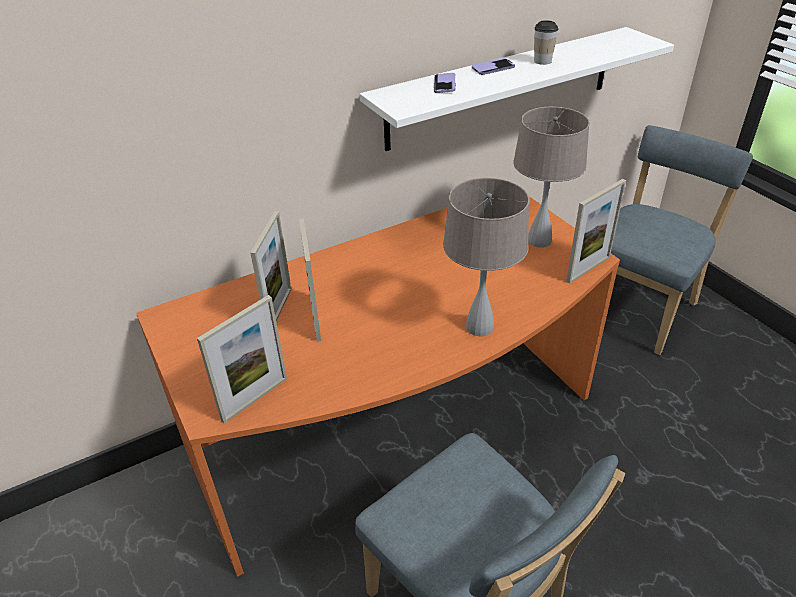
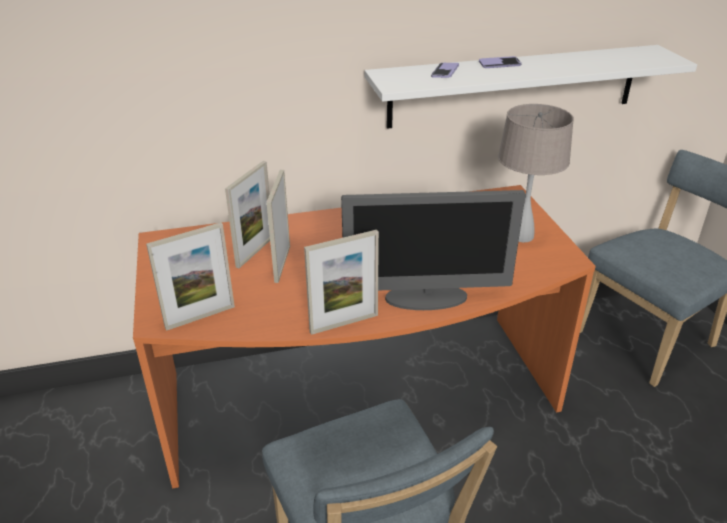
camera: 15 degrees right, 5 degrees down
(480, 326) = (427, 298): beige table lamp -> monitor
(542, 61) = (551, 63): cup -> none
(588, 269) = (558, 268): picture frame -> picture frame (344, 323)

